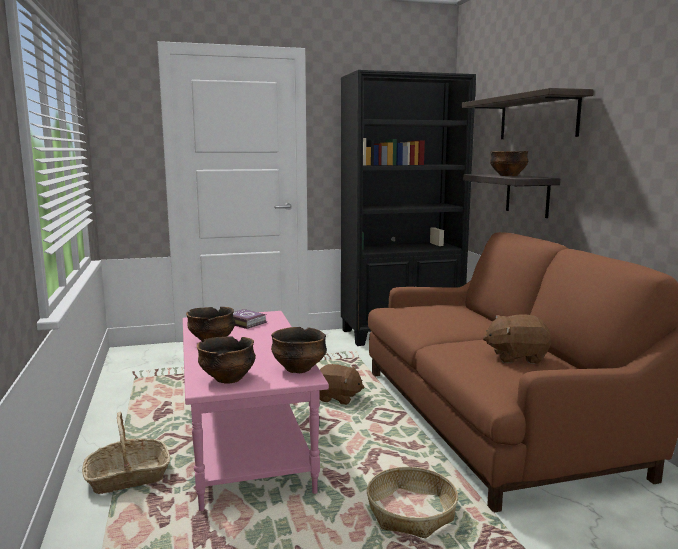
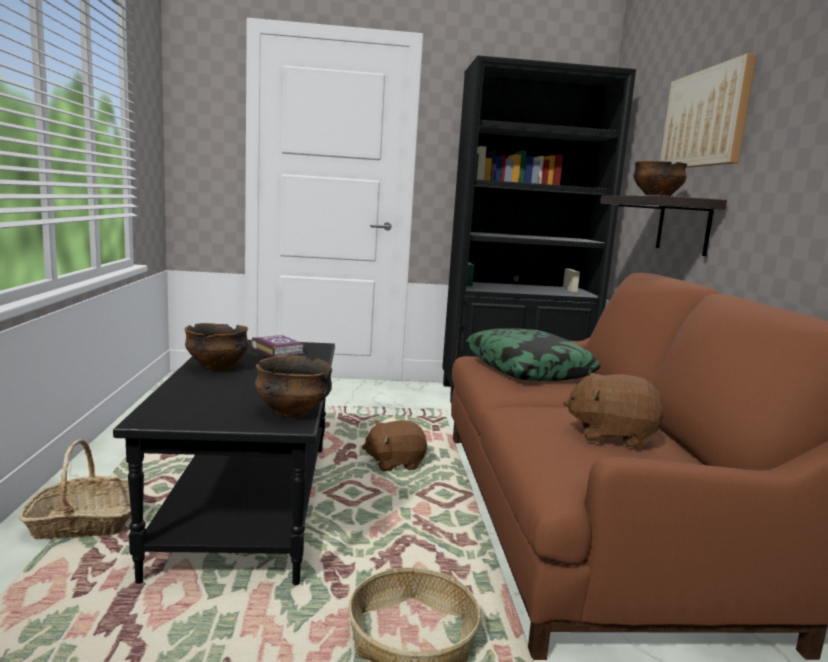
camera: 10 degrees right, 0 degrees up
(228, 378) = (191, 412): bowl -> none
(248, 444) = (251, 504): pink coffee table -> black coffee table
(338, 398) = (394, 463): brown plush toy -> brown plush toy turned 135 degrees clockwise
(432, 313) = (528, 368): none -> pillow
(537, 117) = (706, 118): shelf -> picture

